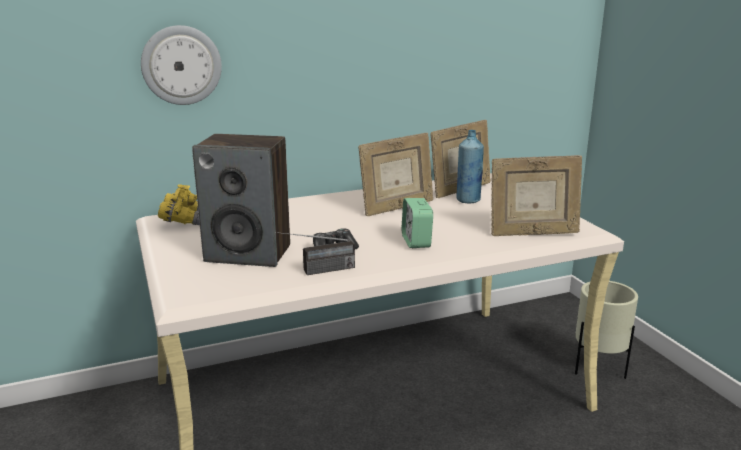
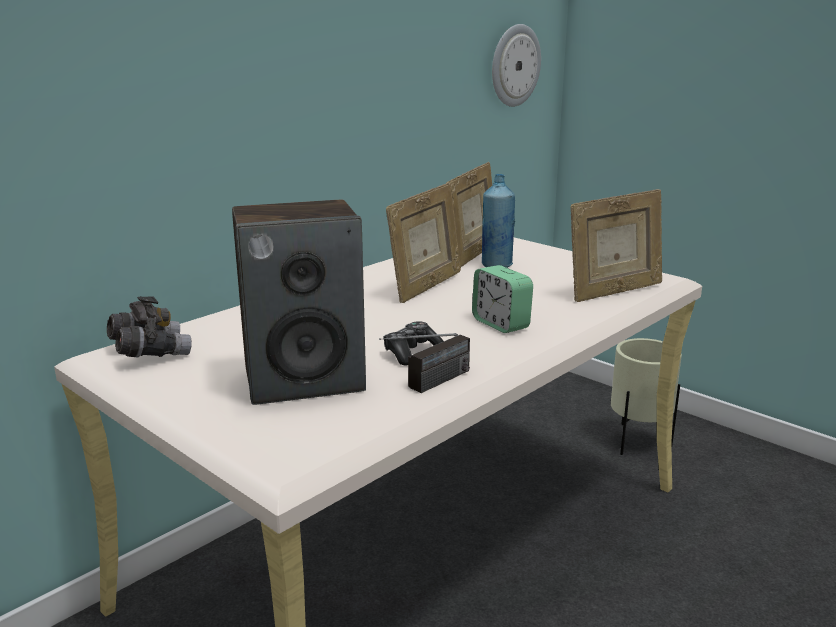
camera: 25 degrees left, 0 degrees up
(181, 65) = (106, 110): wall clock -> wall clock (514, 65)
(184, 221) = (150, 353): yellow binoculars -> grey binoculars

